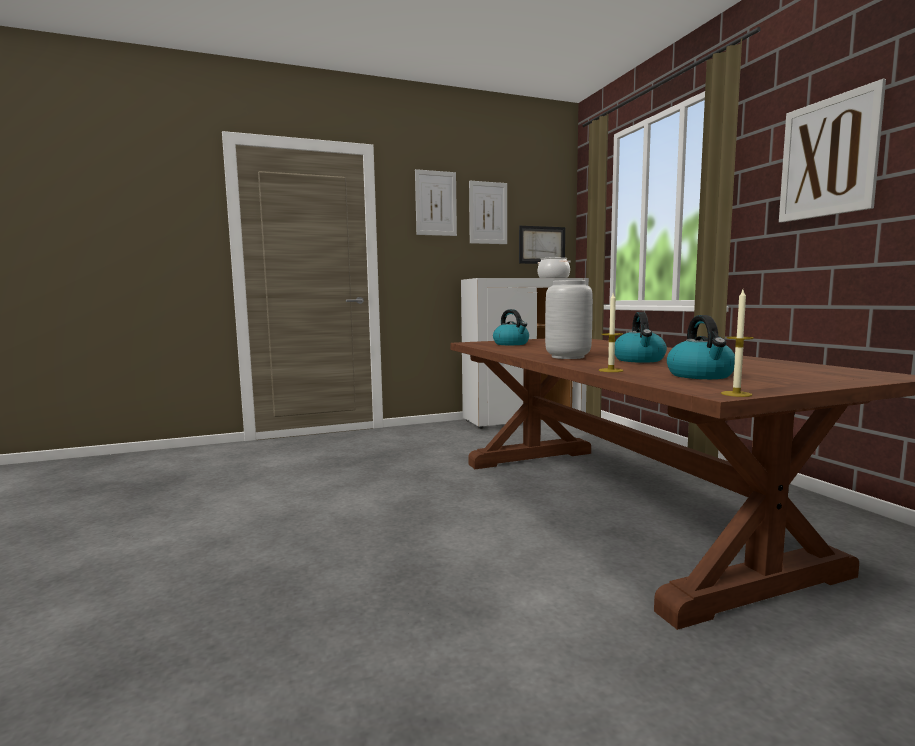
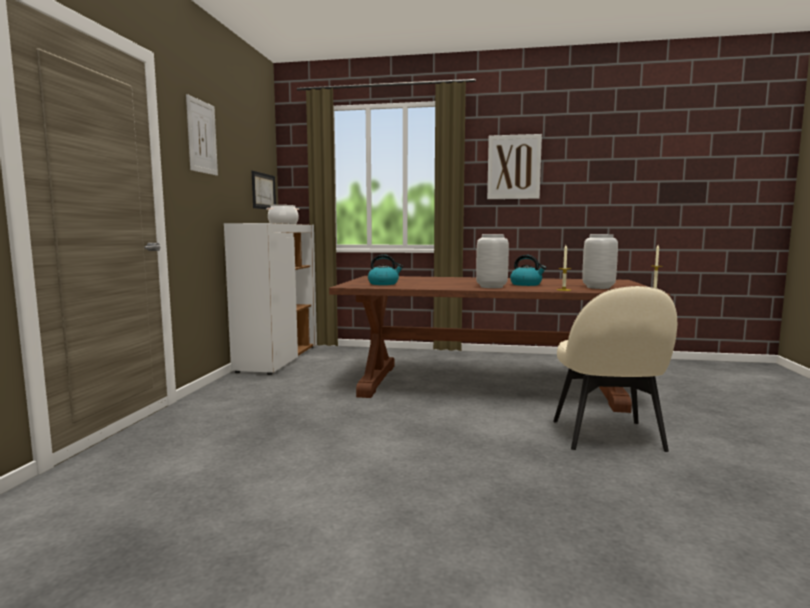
camera: 60 degrees left, 0 degrees up
(488, 213) = (234, 154): picture -> none
(522, 619) = (607, 437): none -> beige chair
(701, 376) = (598, 287): kettle -> grey vase

